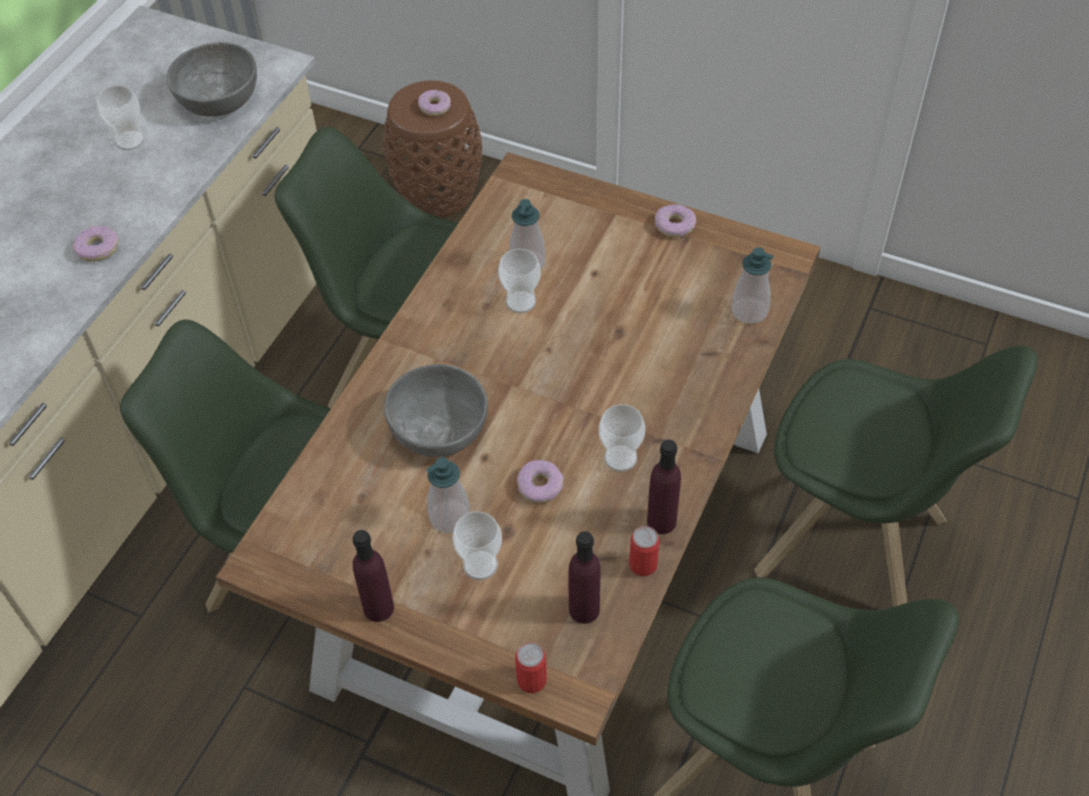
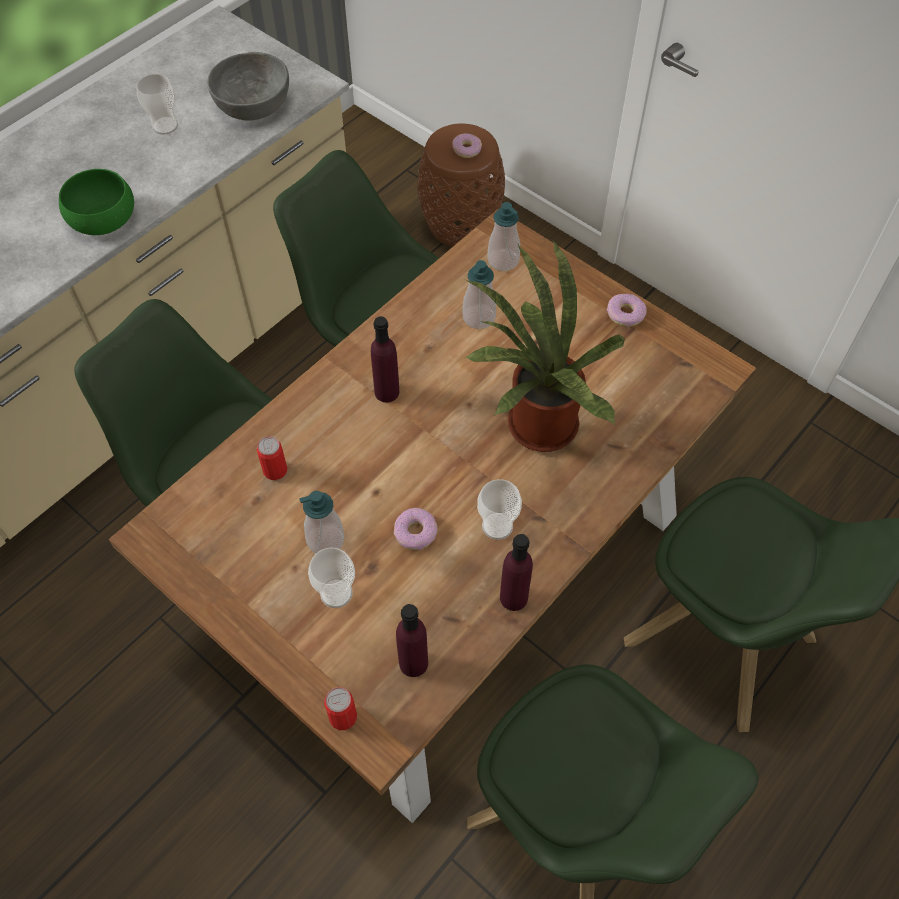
camera: 15 degrees right, 5 degrees up
(97, 248) = (102, 218): donut -> green bowl
(378, 608) = (234, 608): purple bottle -> purple bottle (387, 392)
(439, 428) = (346, 453): grey bowl -> none
(520, 302) = (460, 353): cup -> none
(623, 355) = (534, 427): none -> potted plant
(643, 564) = (482, 635): can -> can (275, 470)
(749, 311) = (666, 414): soap dispenser -> soap dispenser (503, 260)

